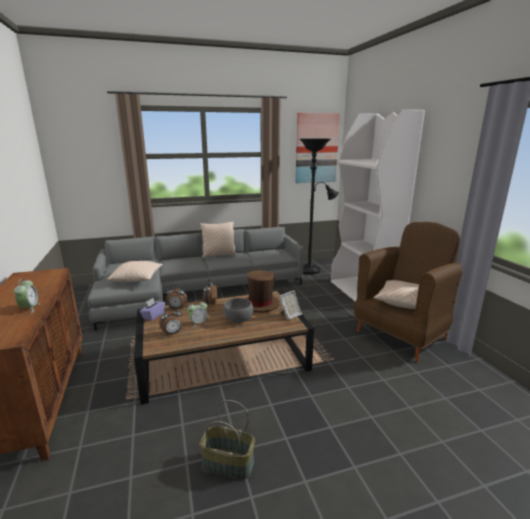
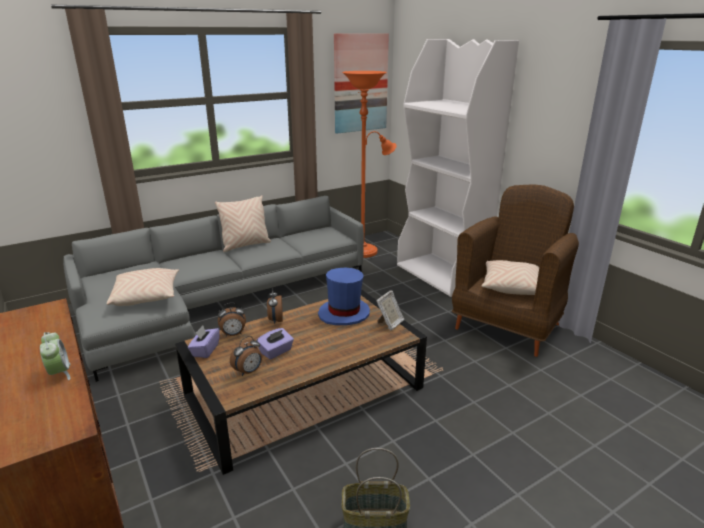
camera: 15 degrees left, 5 degrees up
(198, 323) = (276, 352): alarm clock -> purple tissue box
(238, 319) = (327, 338): grey bowl -> none
(260, 305) = (344, 313): brown hat -> blue hat
(312, 270) = (366, 251): black floor lamp -> orange floor lamp

